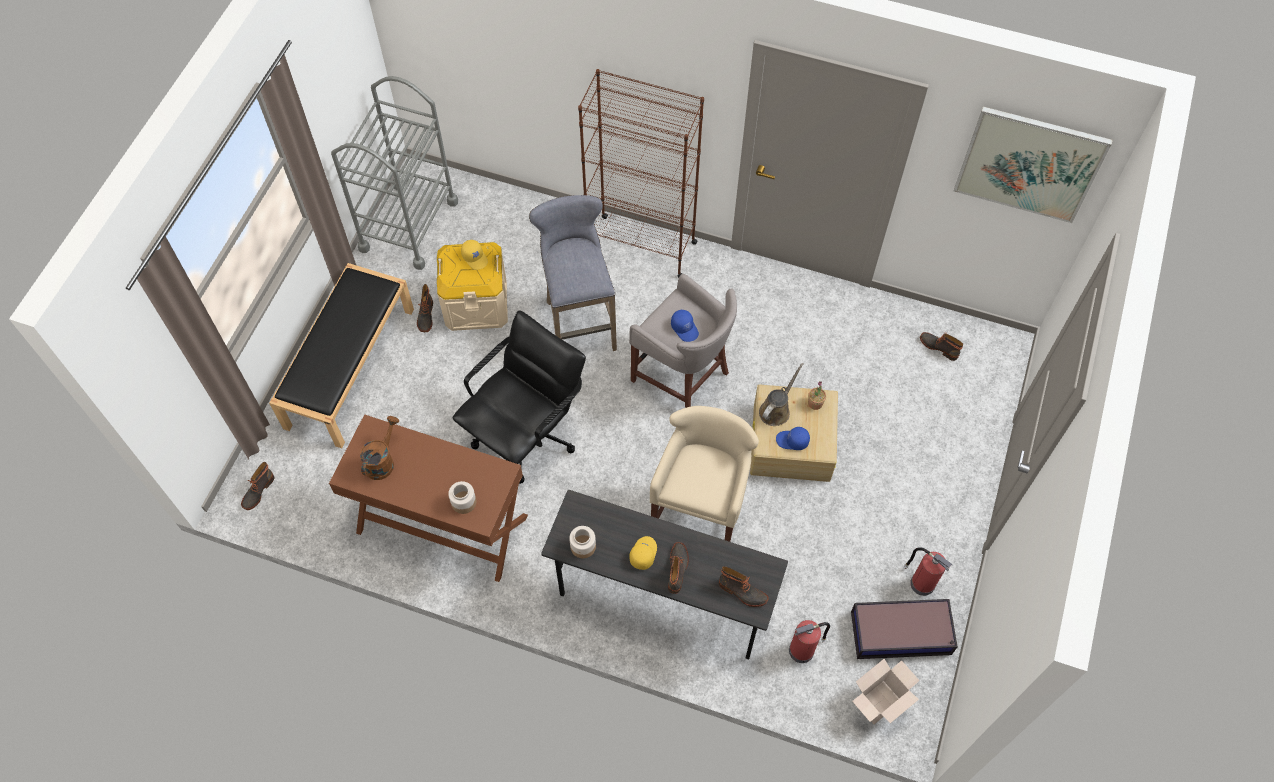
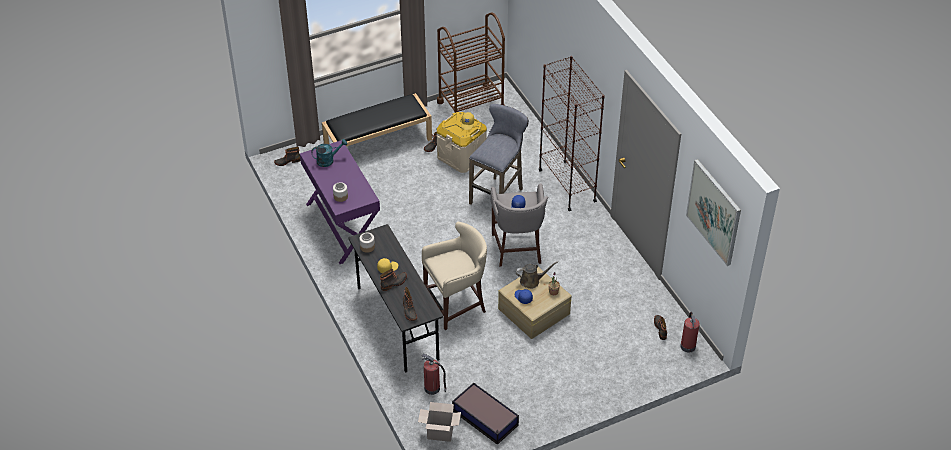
camera: 45 degrees right, 15 degrees down
(382, 461) = (328, 160): brown watering can -> turquoise watering can
(408, 225) = (471, 106): grey cart -> brown cart
(441, 525) = (342, 226): brown desk -> purple desk
(527, 435) = (419, 220): black office chair -> none
(921, 583) = (521, 408): fire extinguisher -> fire extinguisher (688, 345)

